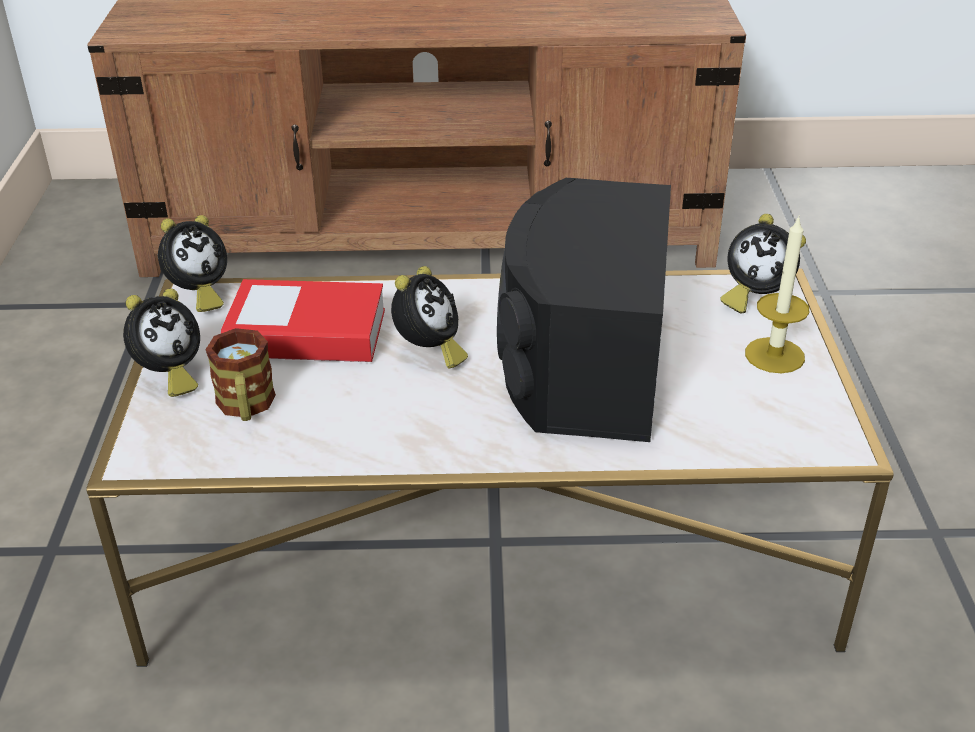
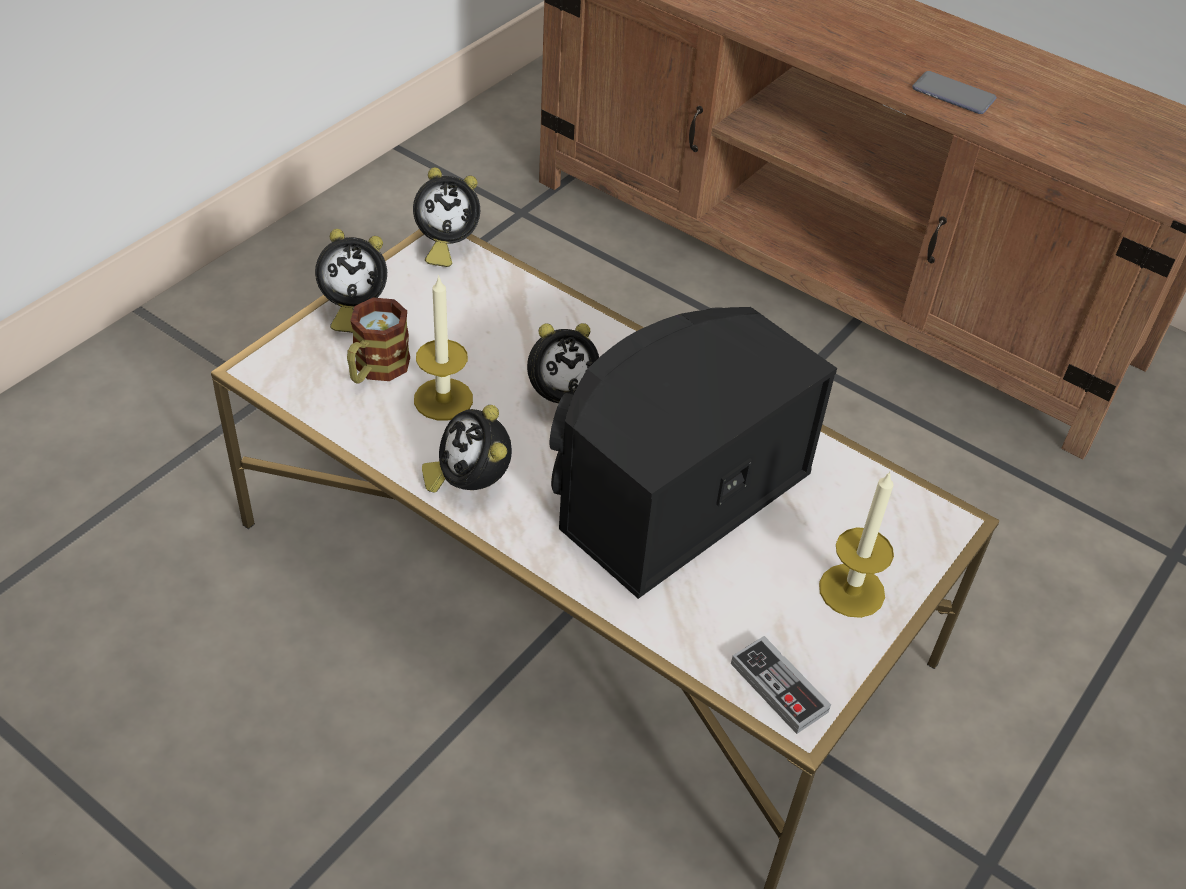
camera: 35 degrees right, 10 degrees up
(307, 333) = (486, 329): book -> none
(331, 397) = (443, 399): none -> candle
(512, 22) = (953, 94): none -> phone
(754, 297) = (909, 522): alarm clock -> alarm clock (470, 483)
(809, 438) = (778, 687): none -> game controller

